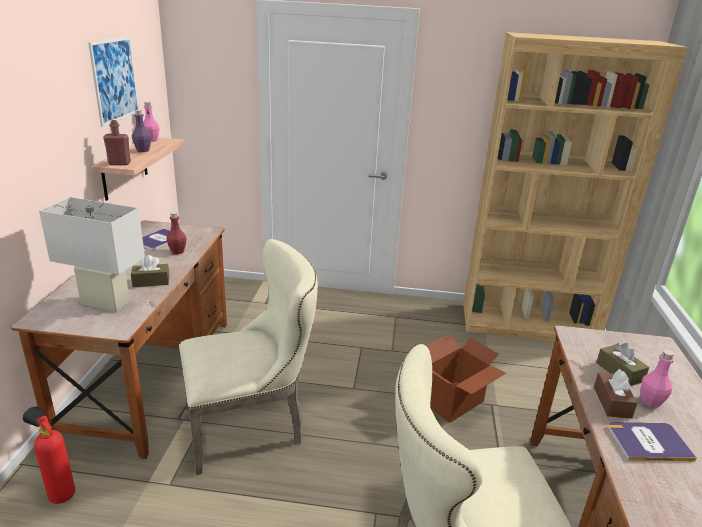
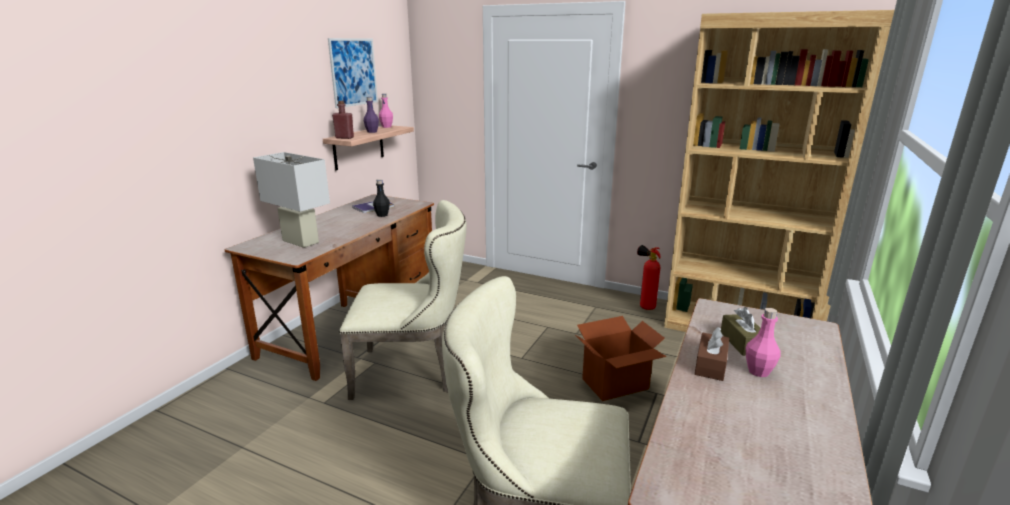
camera: 20 degrees right, 5 degrees down
(59, 493) = (241, 392): fire extinguisher -> fire extinguisher (644, 306)
(151, 281) = (345, 232): brown tissue box -> none
(177, 252) = (382, 215): red bottle -> black bottle
(649, 442) = (726, 403): book -> none

